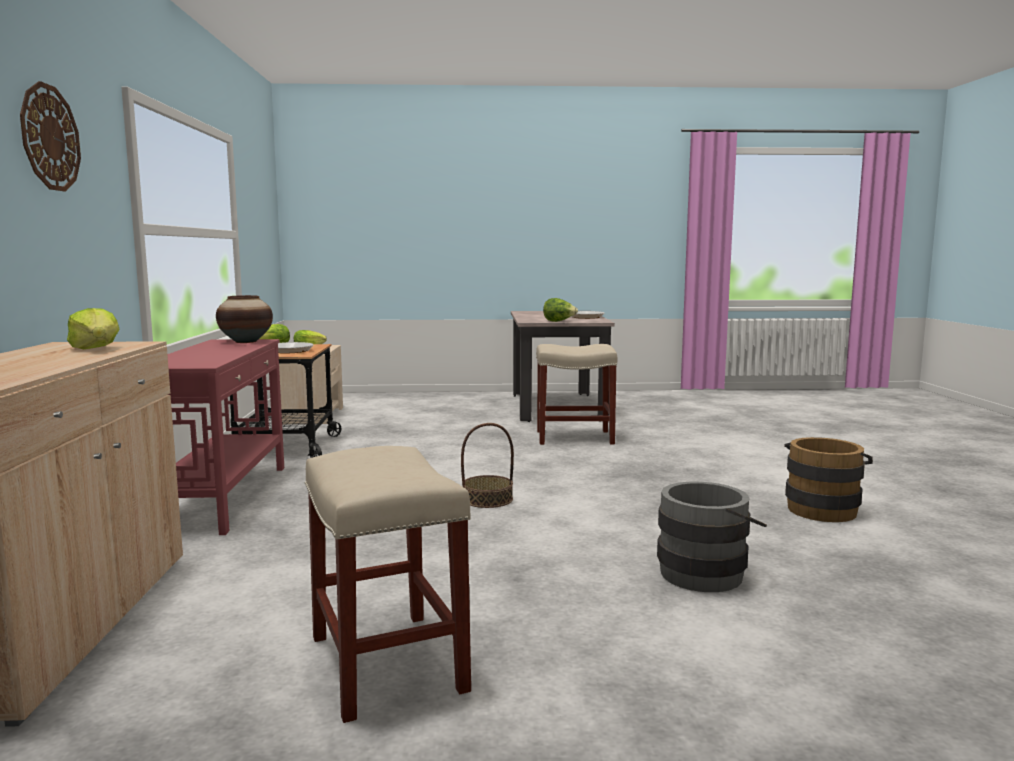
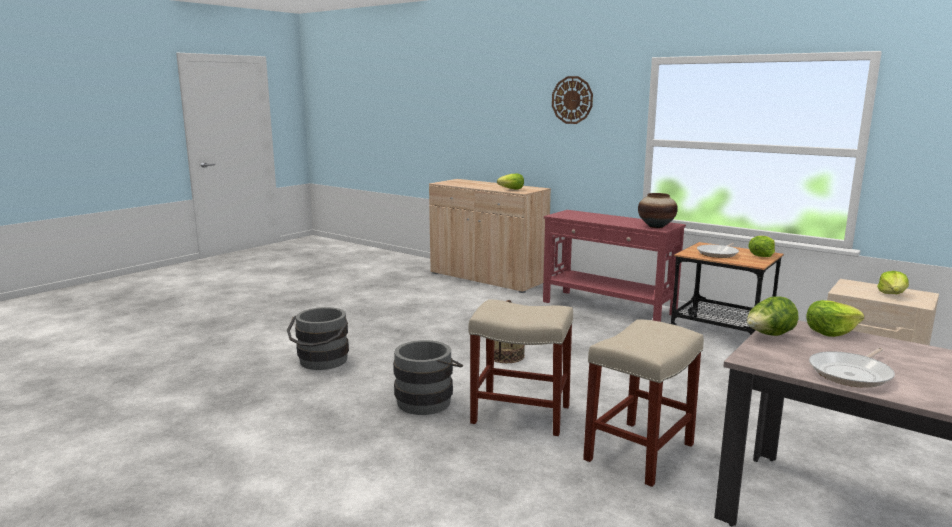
camera: 130 degrees right, 5 degrees up
(388, 664) = (382, 302): beige stool -> beige stool (519, 414)
(527, 319) = (830, 332): none -> lettuce
(648, 496) = (428, 400): none -> grey bucket
(823, 508) = (291, 444): brown bucket -> none

